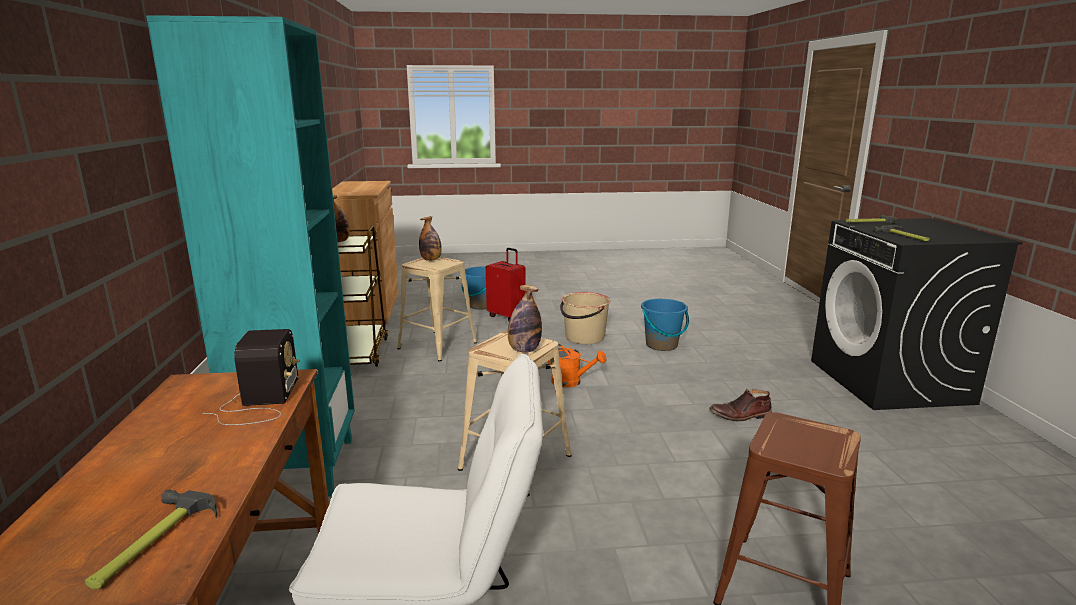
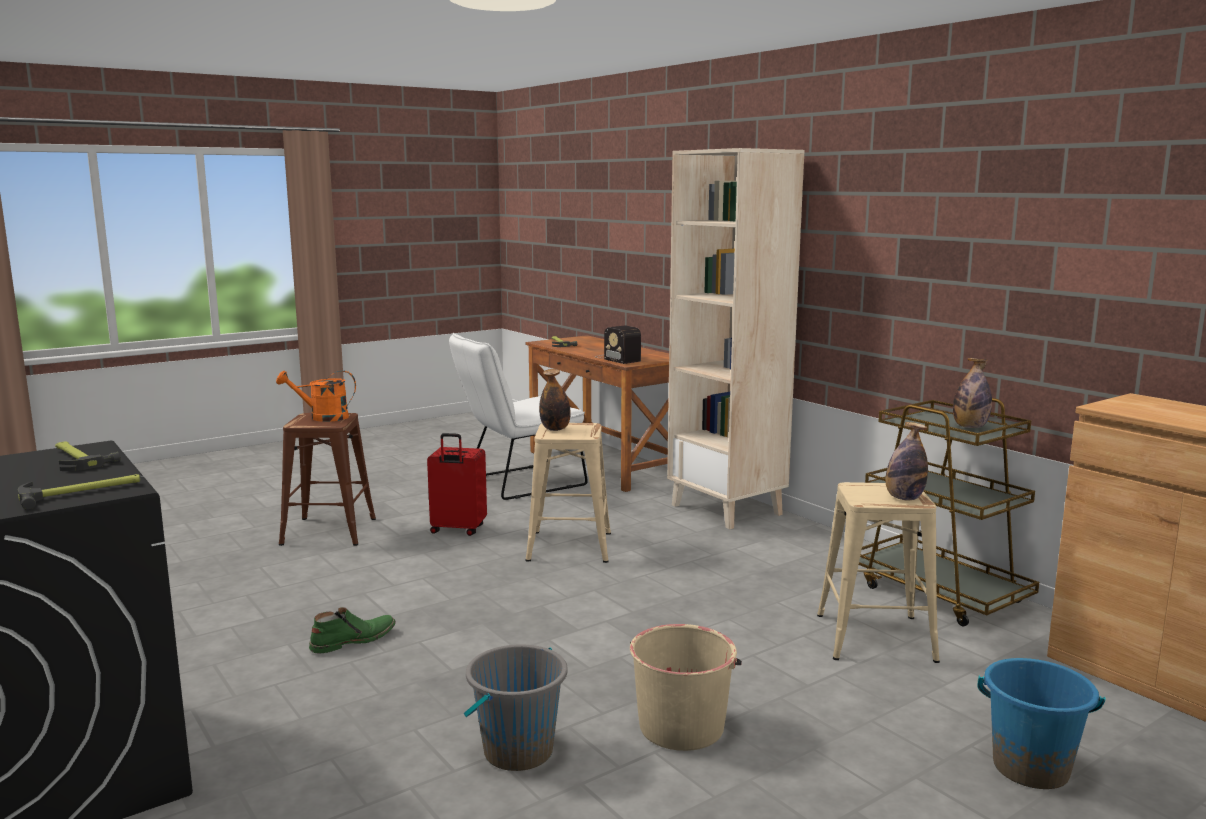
camera: 150 degrees right, 5 degrees down
(299, 467) = (727, 510): turquoise bookcase -> beige bookcase
(507, 316) = (910, 745): red suitcase -> red suitcase (457, 530)
(571, 382) = (603, 630): orange watering can -> orange watering can (322, 417)
(662, 345) = (518, 751): blue bucket -> grey bucket
(740, 415) = (353, 640): brown boot -> green boot

